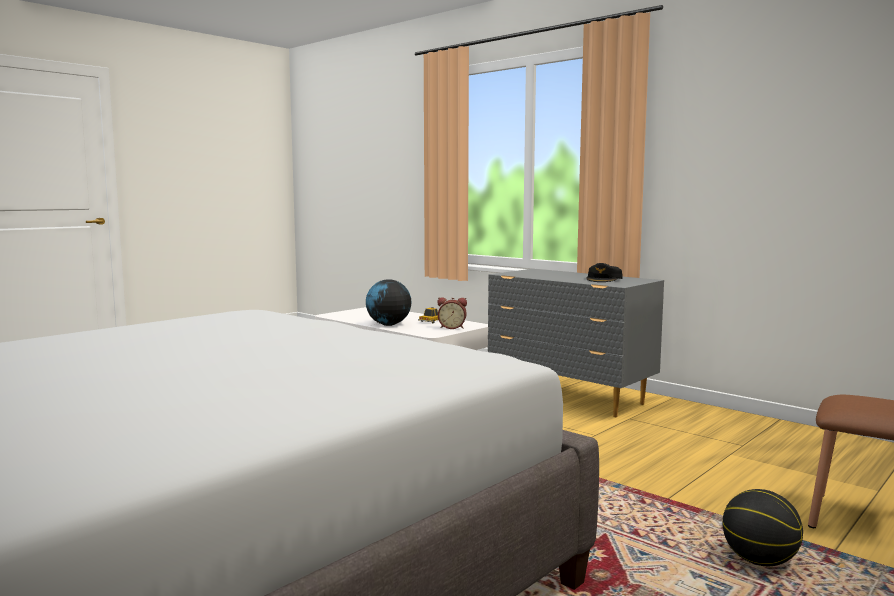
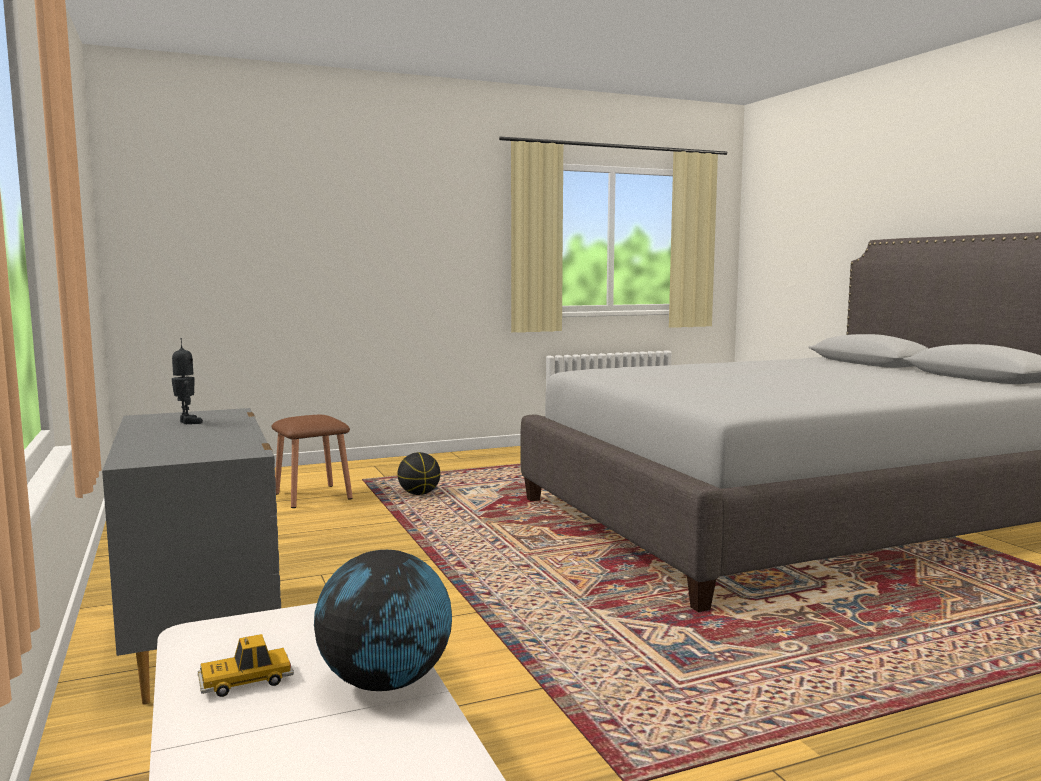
camera: 155 degrees left, 0 degrees up
(452, 327) = (271, 630): alarm clock -> none
(604, 279) = (187, 422): black cap -> toy robot

